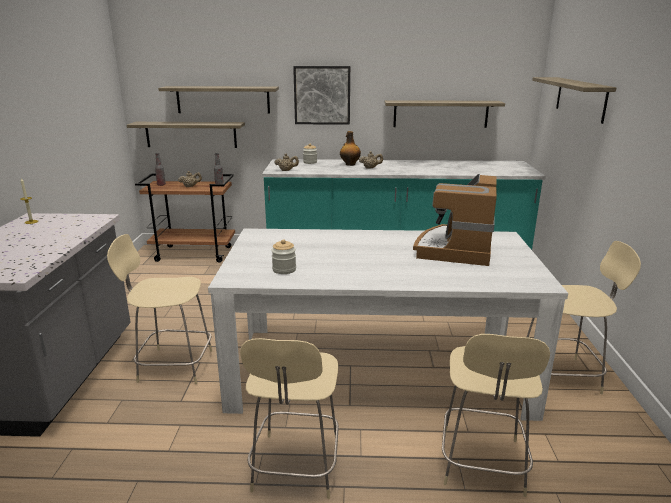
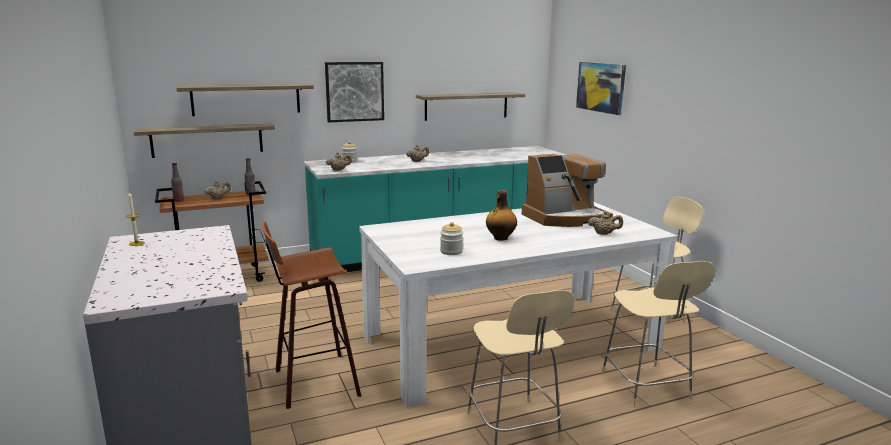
camera: 25 degrees left, 5 degrees down
(173, 365) = (313, 382): beige chair -> stool
(350, 164) = (392, 160): bottle -> bottle (500, 238)
(455, 249) = (565, 218): coffee machine -> coffee machine turned 105 degrees counterclockwise
(475, 276) = (604, 234): none -> beige teapot
(580, 98) = (601, 87): shelf -> picture

